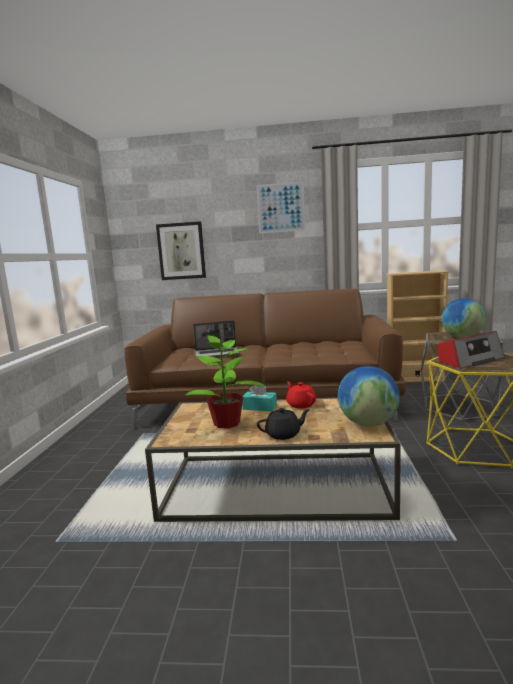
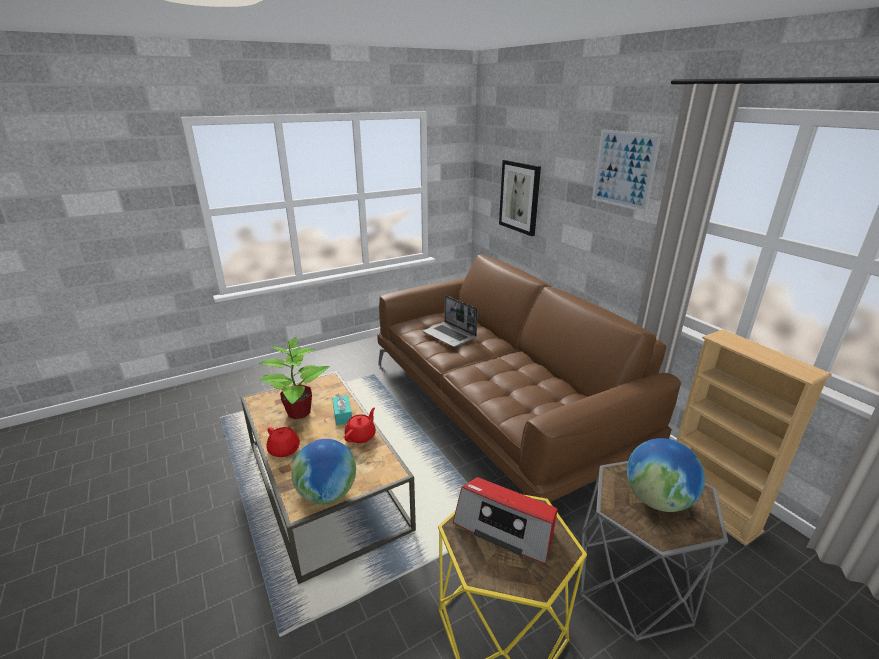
camera: 55 degrees right, 15 degrees up
(284, 434) = (284, 450): black teapot -> red teapot

